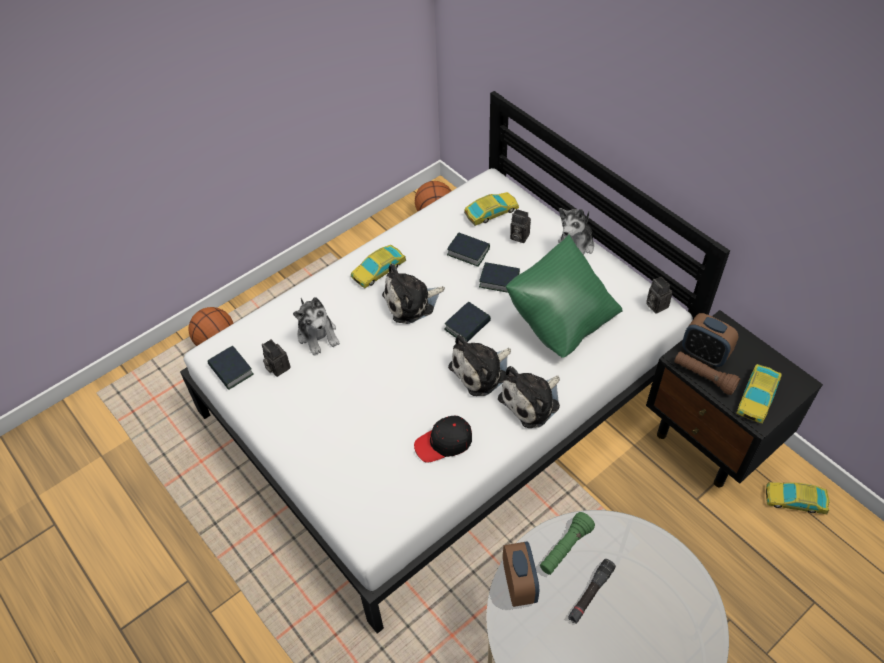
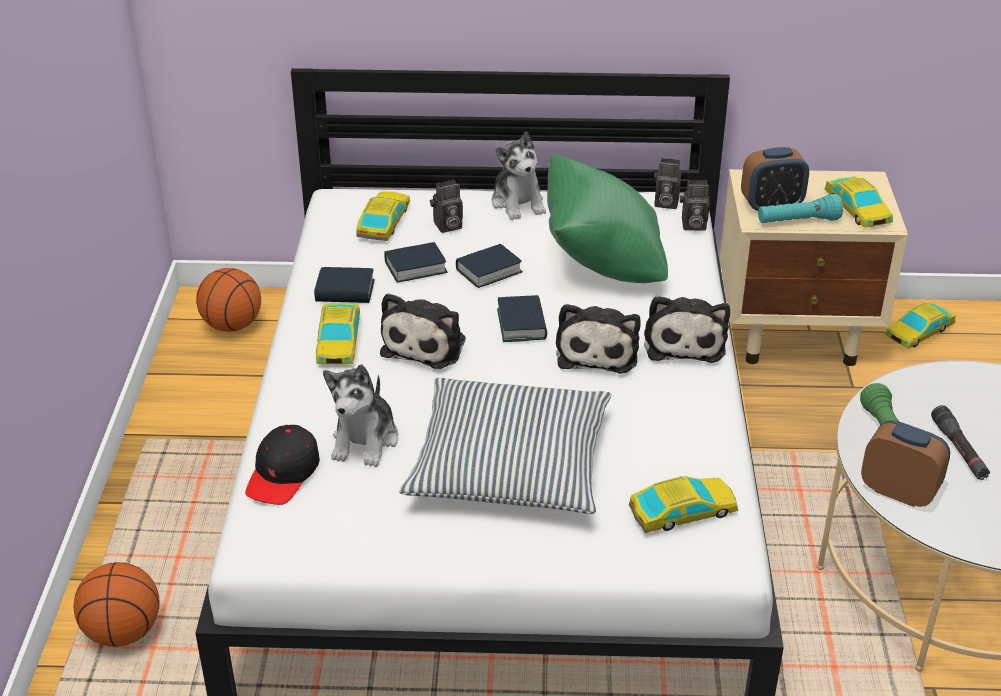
camera: 50 degrees left, 15 degrees down
(231, 370) = (312, 545): book -> book (345, 291)
(277, 367) = (366, 502): camera -> camera (692, 225)
(318, 335) = (365, 440): plush toy -> plush toy turned 90 degrees clockwise
(355, 400) = (509, 464): none -> pillow
(387, 495) = (682, 511): none -> toy car
(444, 443) = (661, 430): black cap -> black cap (283, 474)
(703, 377) = (798, 222): brown flashlight -> turquoise flashlight
(713, 440) = (796, 334): black nightstand -> beige nightstand

